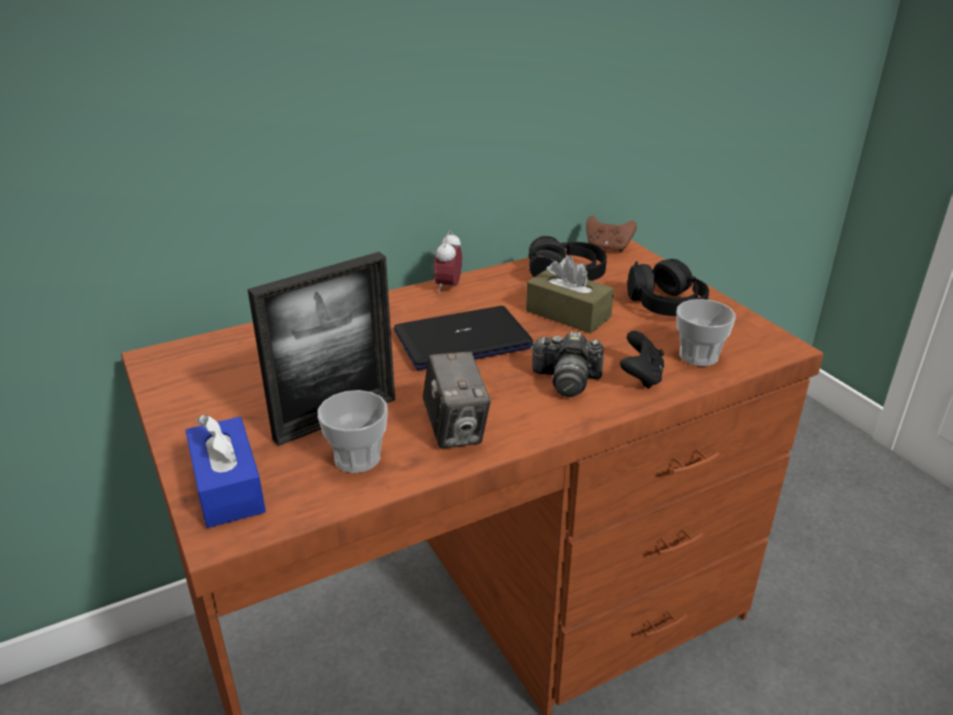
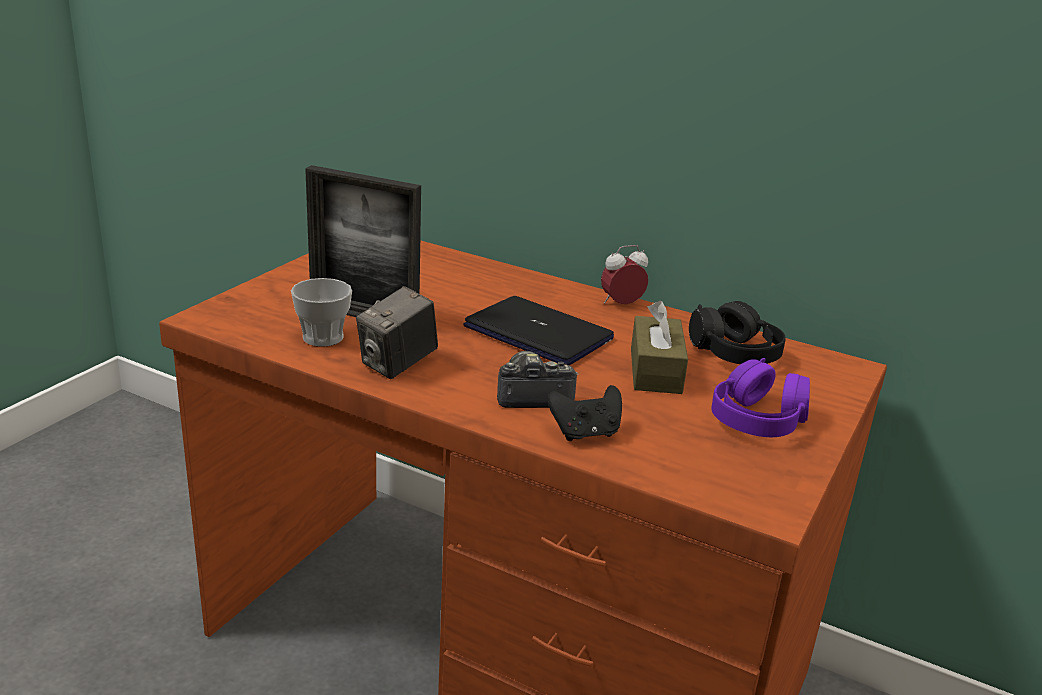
camera: 55 degrees right, 5 degrees down
(228, 487) = (250, 305): blue tissue box -> none
(566, 380) = (532, 396): camera -> camera turned 105 degrees clockwise
(608, 248) = (836, 361): brown game controller -> none
(665, 304) = (758, 420): black headphones -> purple headphones
(698, 356) = (671, 459): cup -> none

